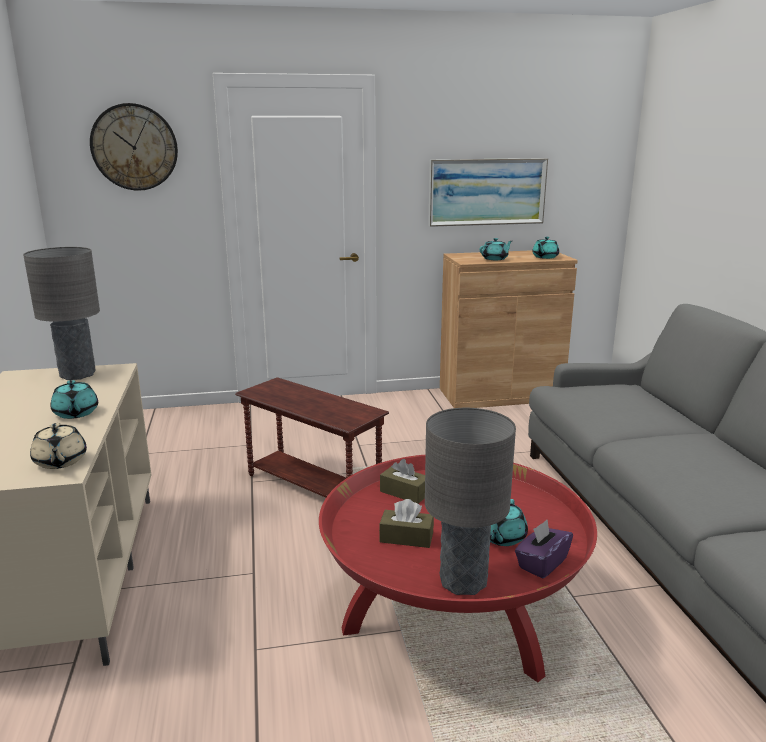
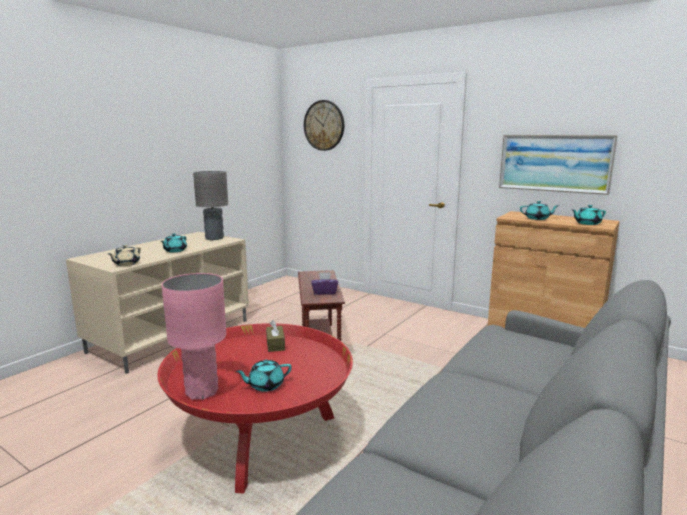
camera: 45 degrees right, 5 degrees down
(406, 537) = (227, 362): brown tissue box -> none
(463, 582) = (201, 392): grey table lamp -> pink table lamp
(541, 563) = (251, 406): purple tissue box -> purple tissue box (324, 292)

